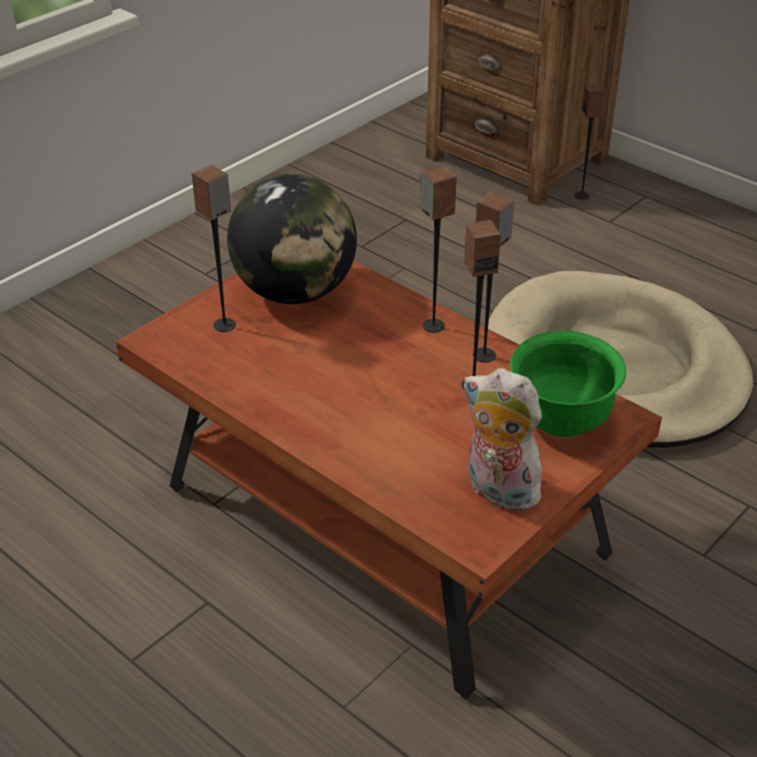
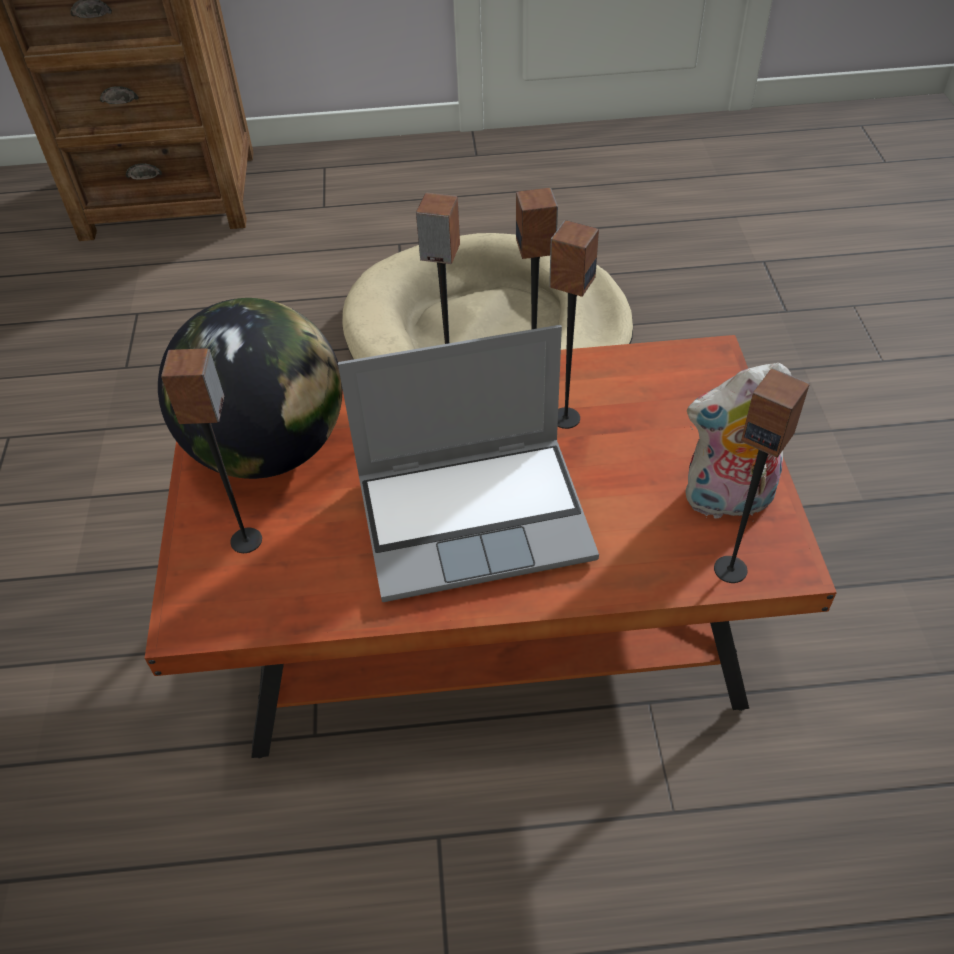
camera: 45 degrees left, 10 degrees up
(347, 395) = (476, 516): none -> laptop
(561, 420) = (675, 395): green bowl -> none
(582, 196) = (272, 197): speaker -> speaker (731, 569)

